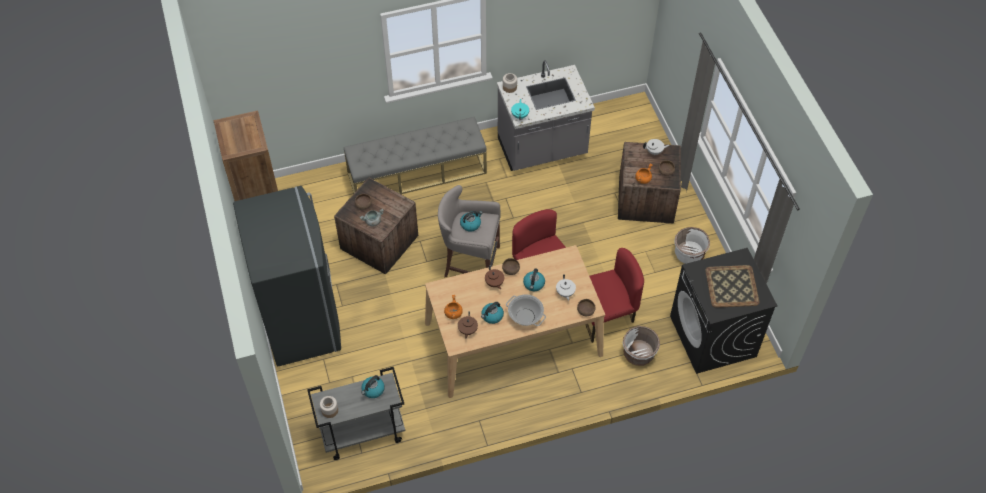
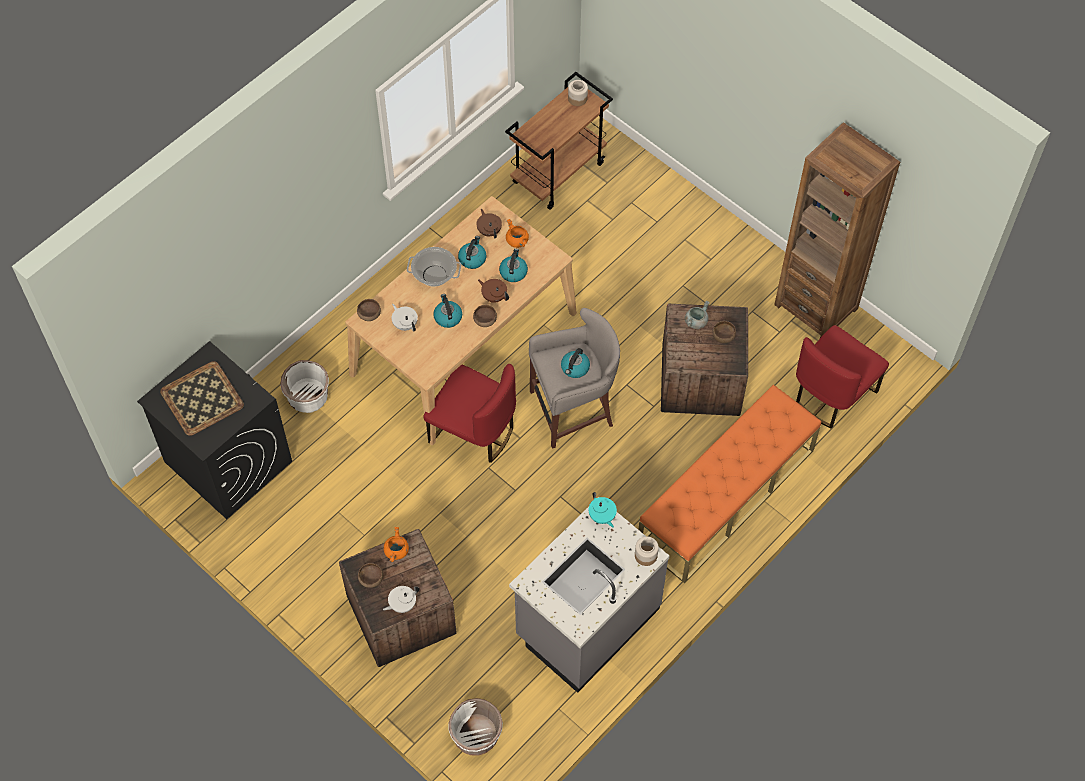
camera: 150 degrees right, 5 degrees up
(302, 319) = (714, 249): grey fridge -> none
(362, 434) = (558, 172): grey cart -> brown cart
(373, 390) = (549, 136): kettle -> kettle (513, 272)
(417, 173) = (726, 497): grey bench -> orange bench
(605, 316) = (371, 423): red chair -> red chair (832, 394)
(689, 254) = (305, 560): white planter -> white planter (476, 735)

